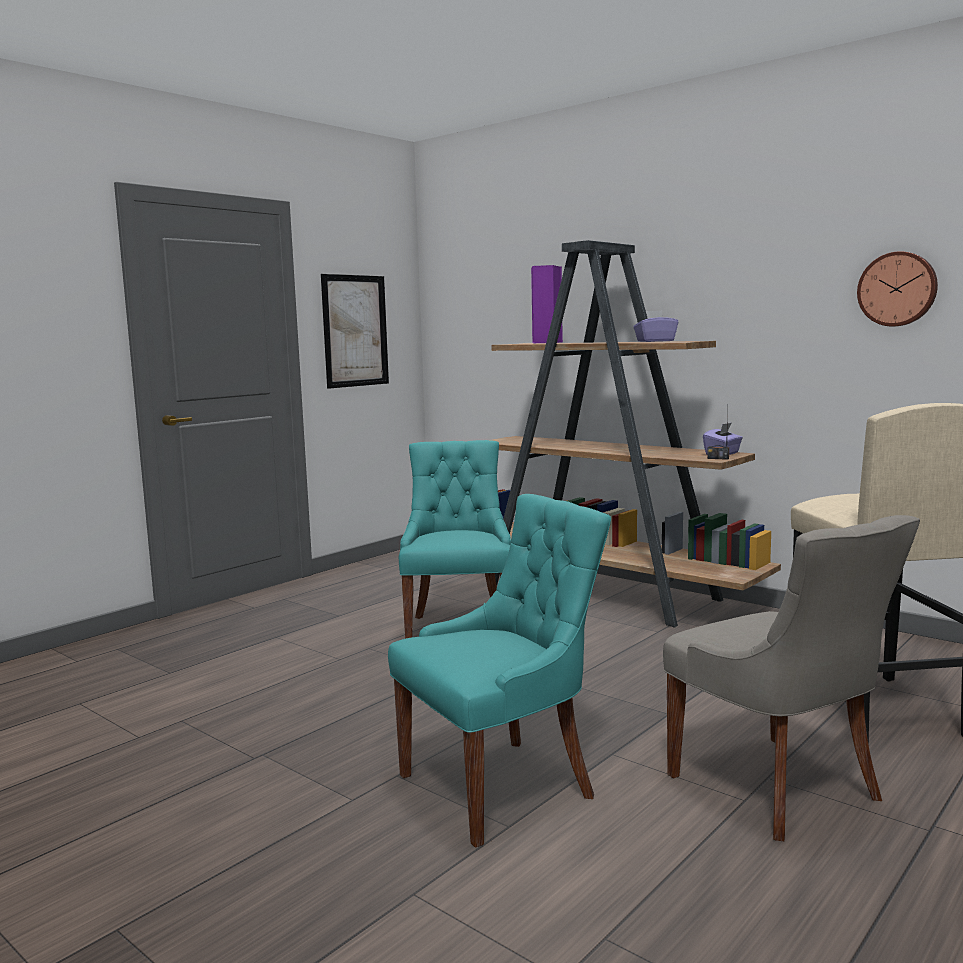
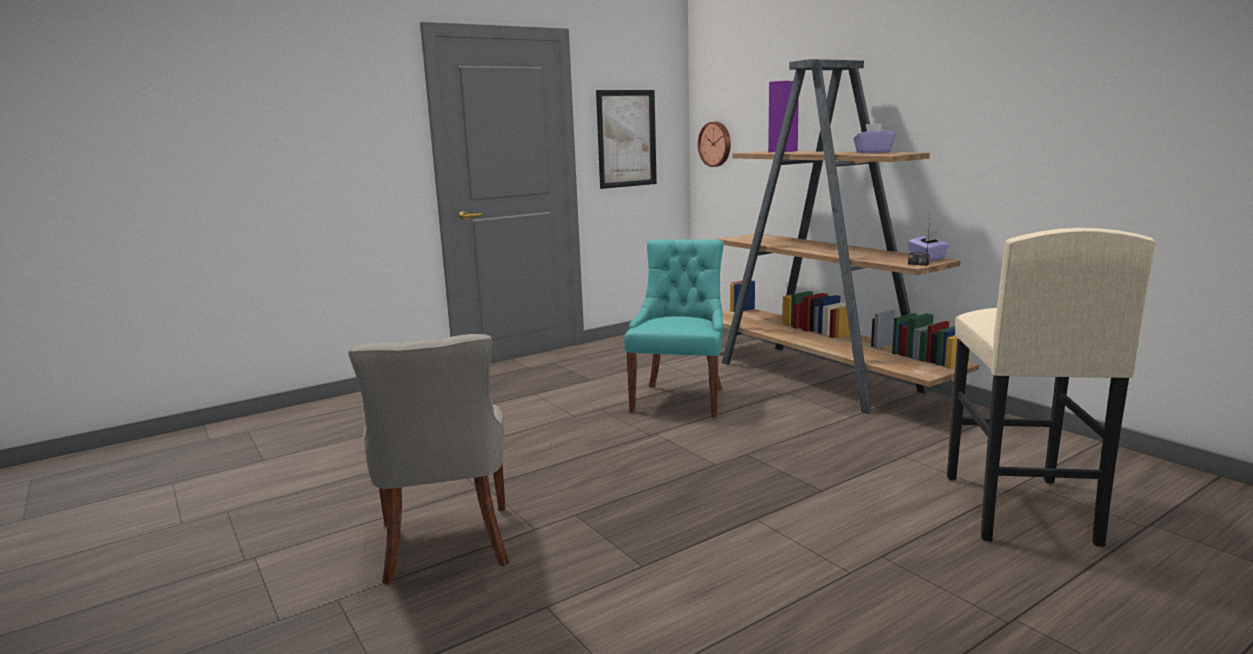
camera: 15 degrees right, 5 degrees up
(501, 786) = (652, 533): turquoise chair -> none
(778, 788) = (886, 566): grey chair -> grey chair (446, 545)
(897, 289) = (1110, 104): wall clock -> wall clock (716, 144)

